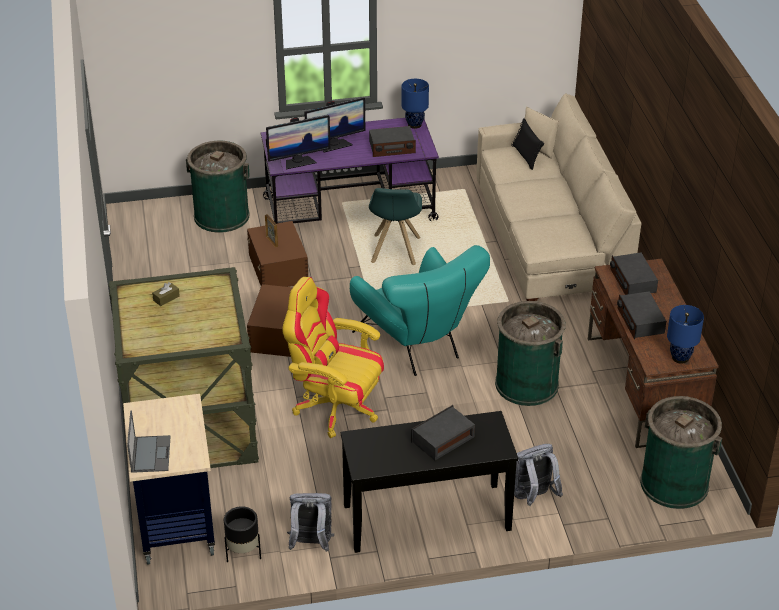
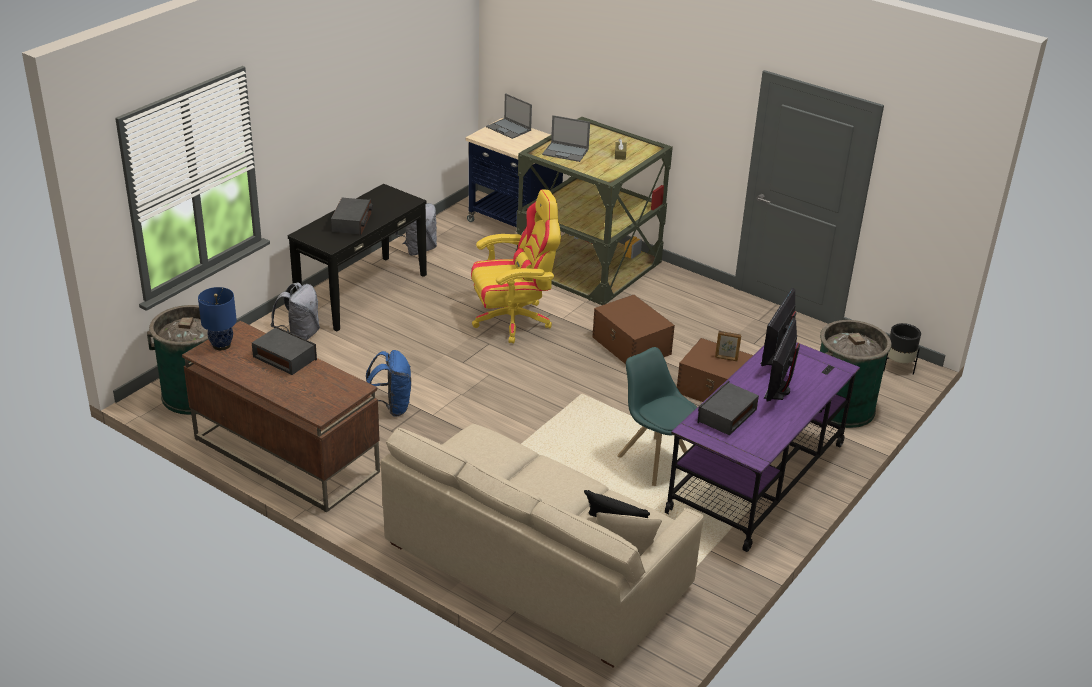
camera: 135 degrees right, 5 degrees down
(205, 327) = (566, 152): none -> laptop
(243, 553) = (452, 229): black planter -> black planter (898, 368)
(414, 124) = (750, 454): blue table lamp -> none
(418, 345) = (517, 391): turquoise armchair -> none
(526, 384) = (391, 407): green trash can -> blue backpack
(632, 281) = (326, 390): radio -> none

